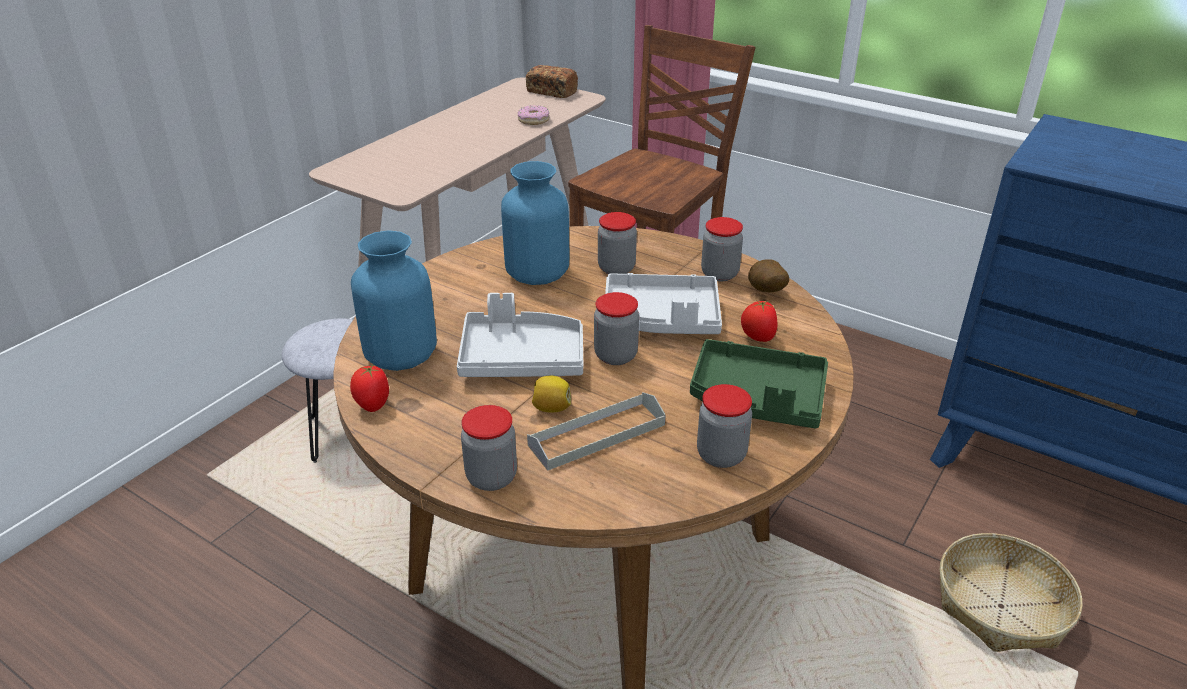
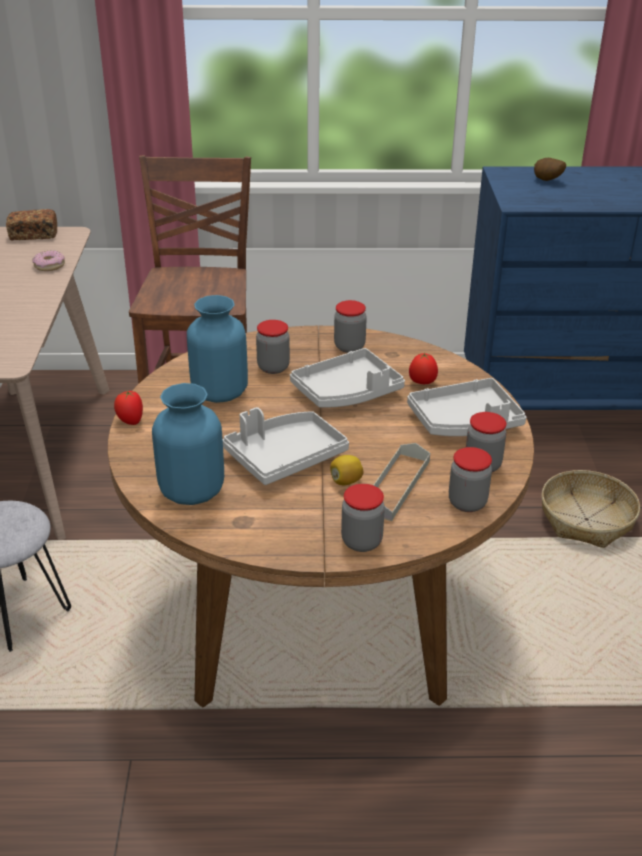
camera: 35 degrees left, 0 degrees up
(373, 405) = (217, 533): tomato -> tomato (130, 421)
(615, 355) = (346, 429): jar -> jar (467, 503)
(757, 399) = (465, 422): green tray -> grey tray
(765, 292) = (393, 349): potato -> potato (547, 181)

